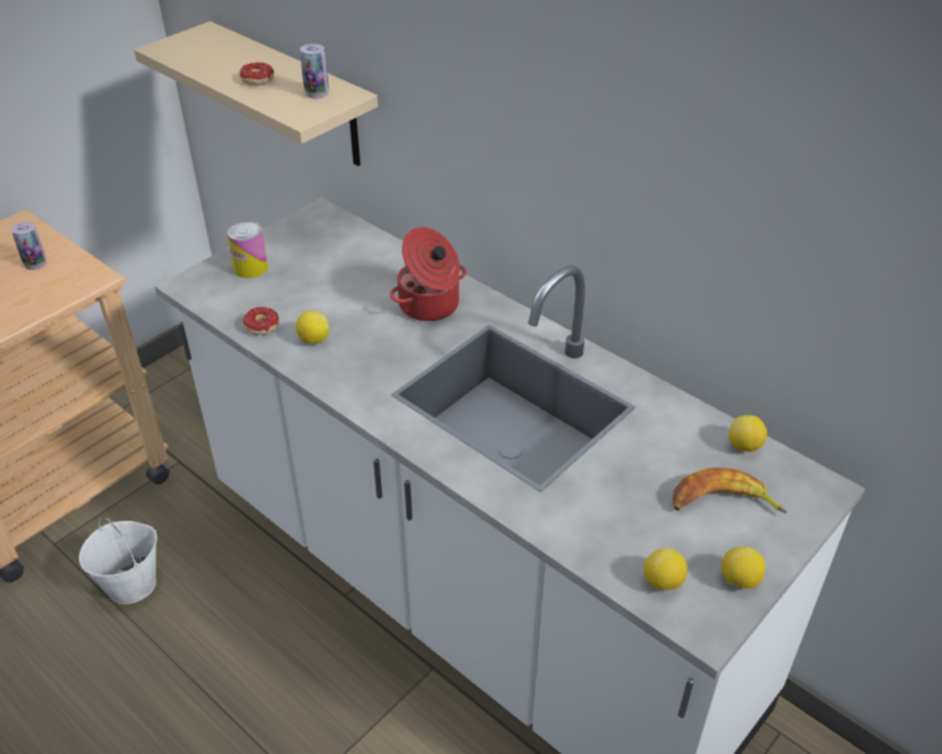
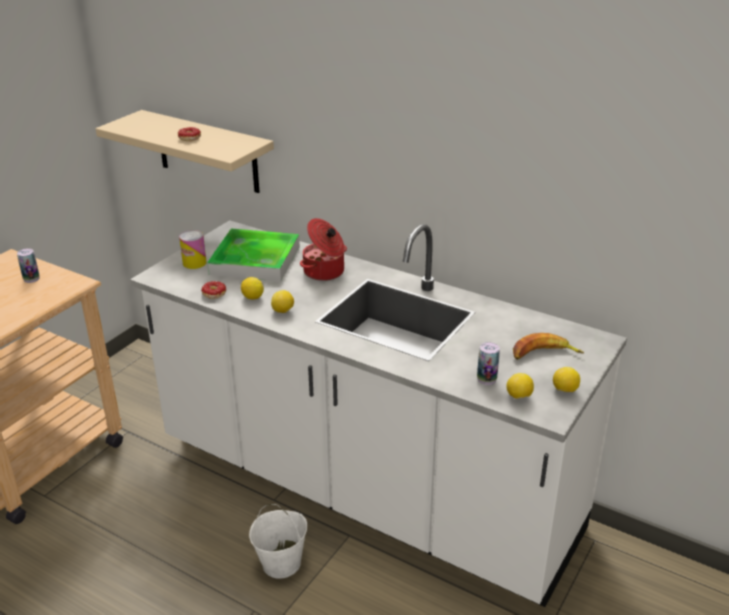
camera: 10 degrees left, 10 degrees down
(132, 584) = (112, 513): white bucket -> white bucket (281, 563)
(316, 93) = (233, 142): can -> can (486, 379)
(337, 272) = (255, 260): none -> tray
(744, 446) = (548, 324): lemon -> lemon (283, 311)

